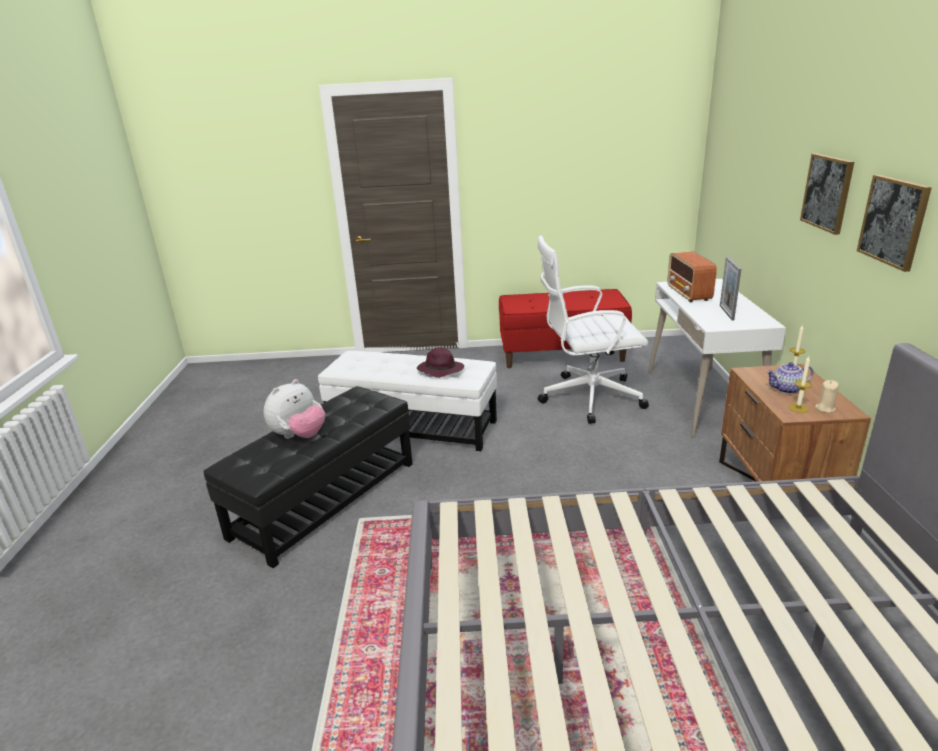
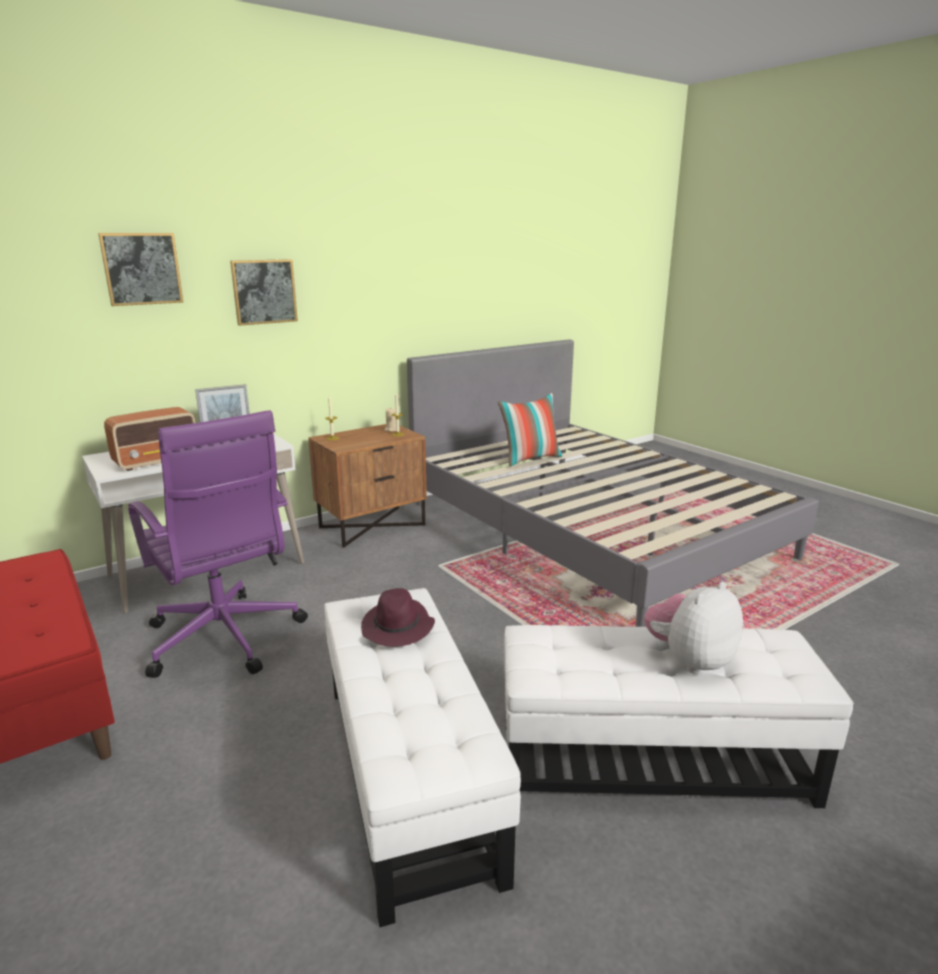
camera: 125 degrees left, 5 degrees down
(299, 436) = (689, 660): plush toy -> plush toy turned 45 degrees counterclockwise
(324, 499) = (652, 762): black ottoman -> white ottoman
(588, 397) = (225, 639): white office chair -> purple office chair
(786, 389) = (368, 438): teapot -> none
(814, 575) = (530, 459): none -> pillow
(893, 221) = (351, 293): picture -> picture (142, 269)

